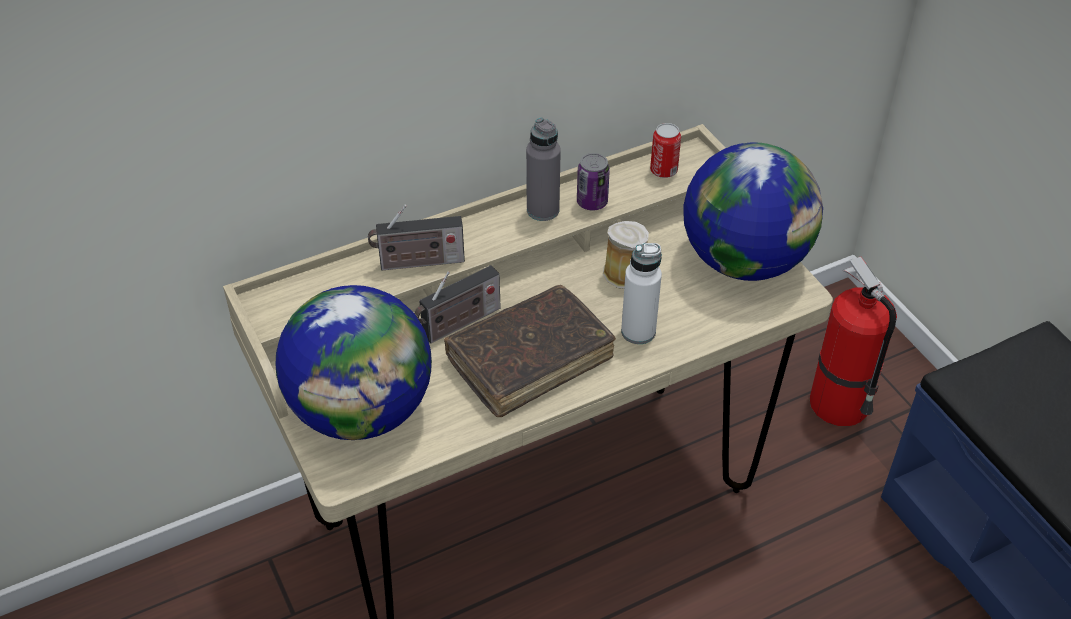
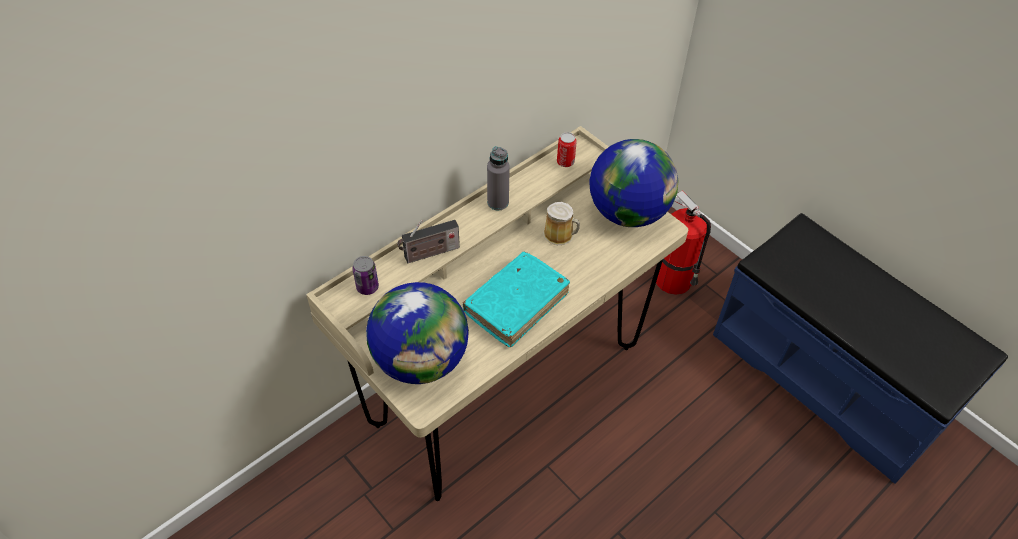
camera: 15 degrees left, 5 degrees up
(458, 324) = (463, 289): radio -> none
(529, 359) = (516, 304): brown book -> turquoise book
(592, 202) = (527, 191): can -> can (367, 287)
(638, 331) = (578, 272): white bottle -> none

